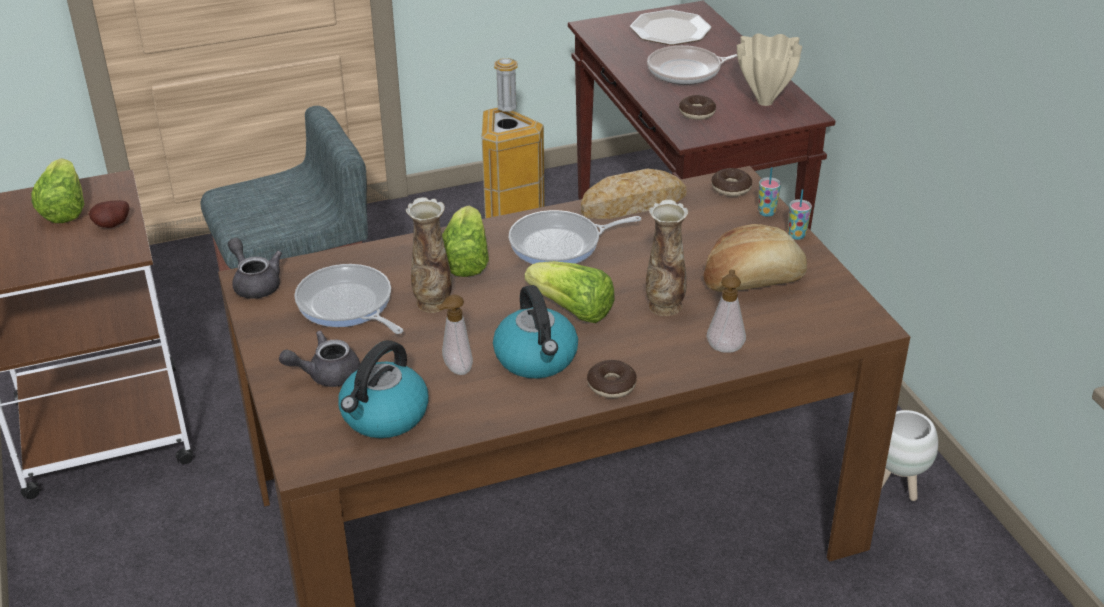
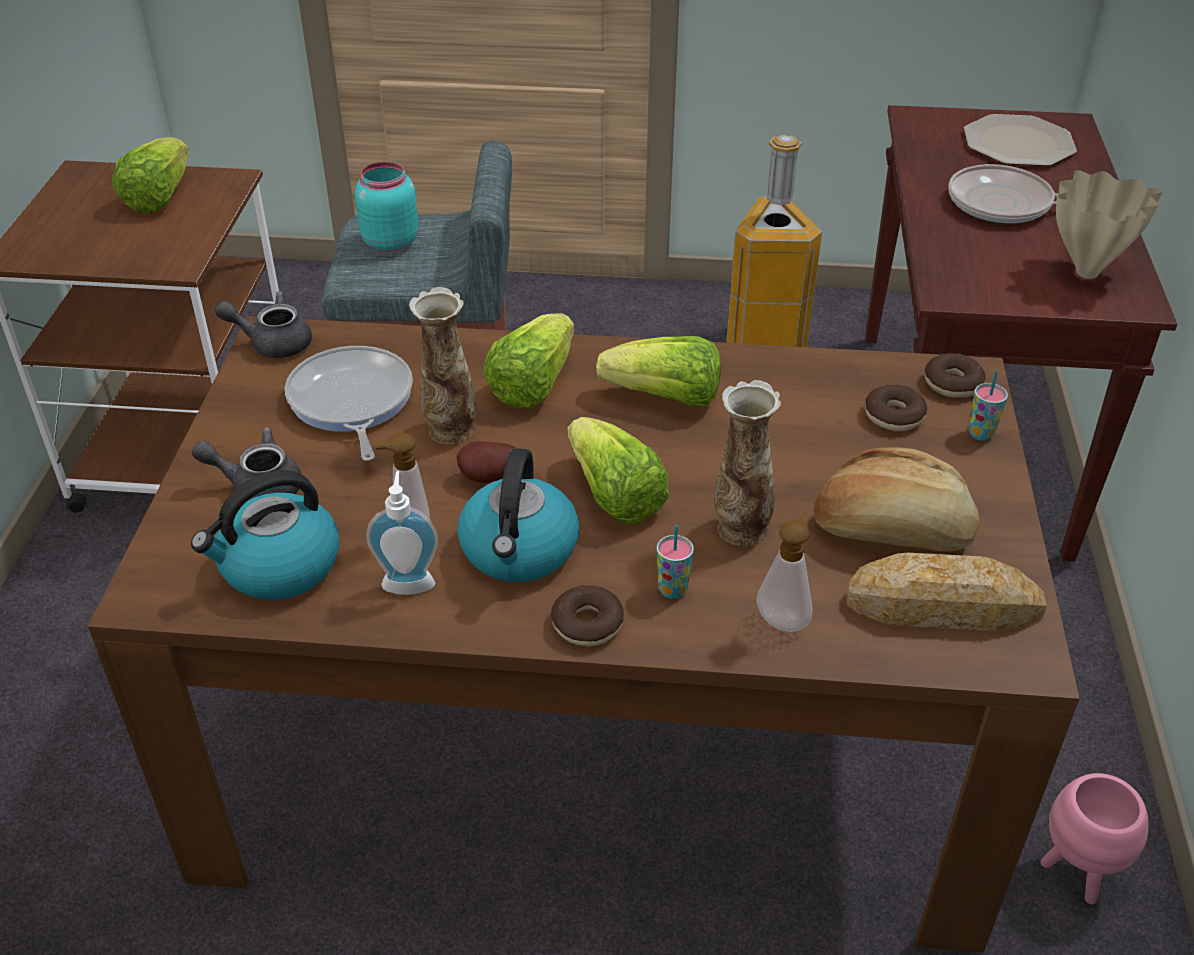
camera: 25 degrees right, 5 degrees up
(113, 226) = (189, 230): potato -> potato (489, 479)
(253, 202) = (389, 242): none -> turquoise jar
(255, 283) = (273, 343): grey teapot -> grey teapot turned 75 degrees counterclockwise
(479, 397) = (409, 581): none -> soap dispenser
(560, 244) = (665, 398): frying pan -> lettuce
(633, 203) = (801, 368): bread -> bread (943, 606)
(697, 113) = (978, 264): donut -> donut (894, 416)
(796, 235) = (1003, 481): cup -> cup (672, 590)
(898, 487) = (1077, 874): white planter -> pink planter

